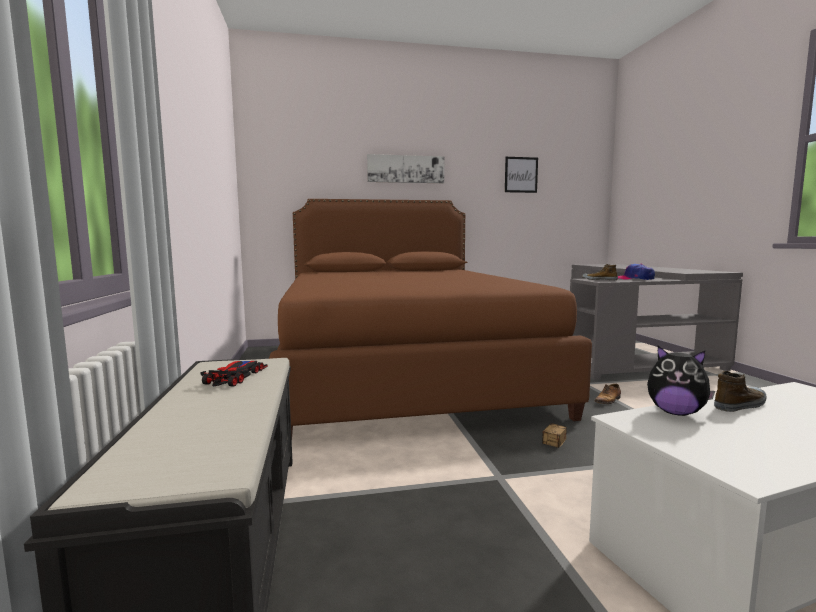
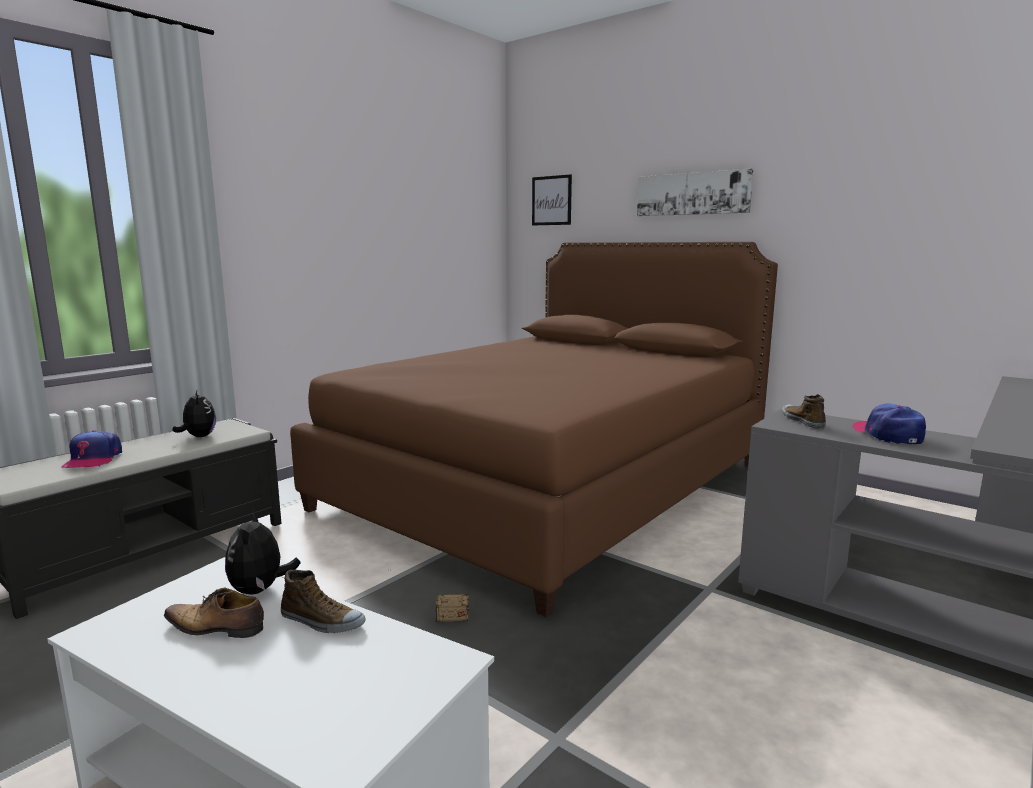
camera: 50 degrees right, 5 degrees up
(202, 423) = (93, 459): none -> cap
(237, 376) = (198, 436): toy car -> plush toy
(521, 175) = (908, 188): picture -> picture (551, 200)
(608, 401) = (657, 620): shoe -> shoe (216, 628)

